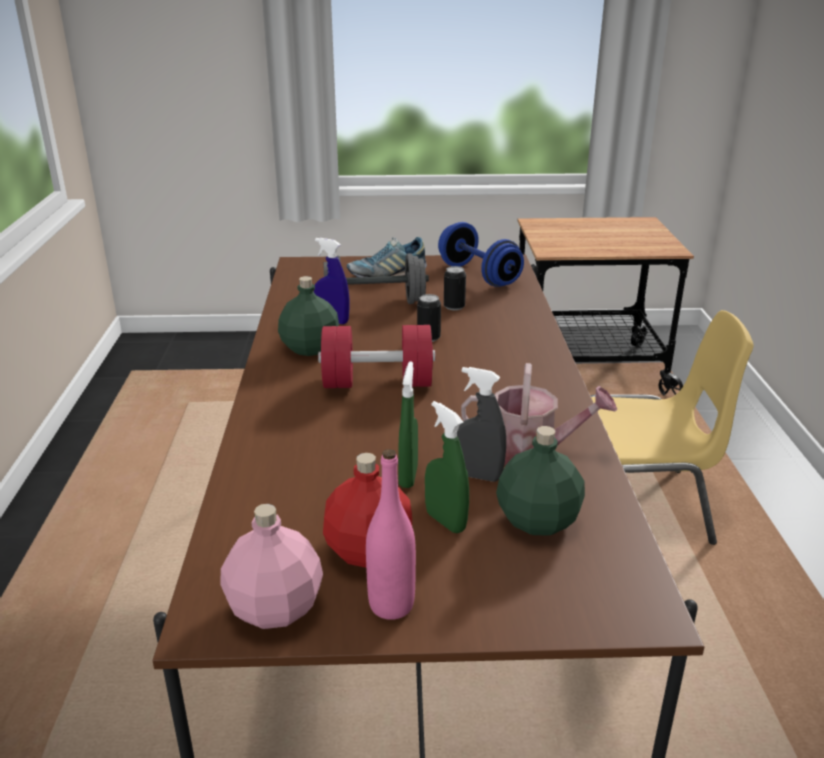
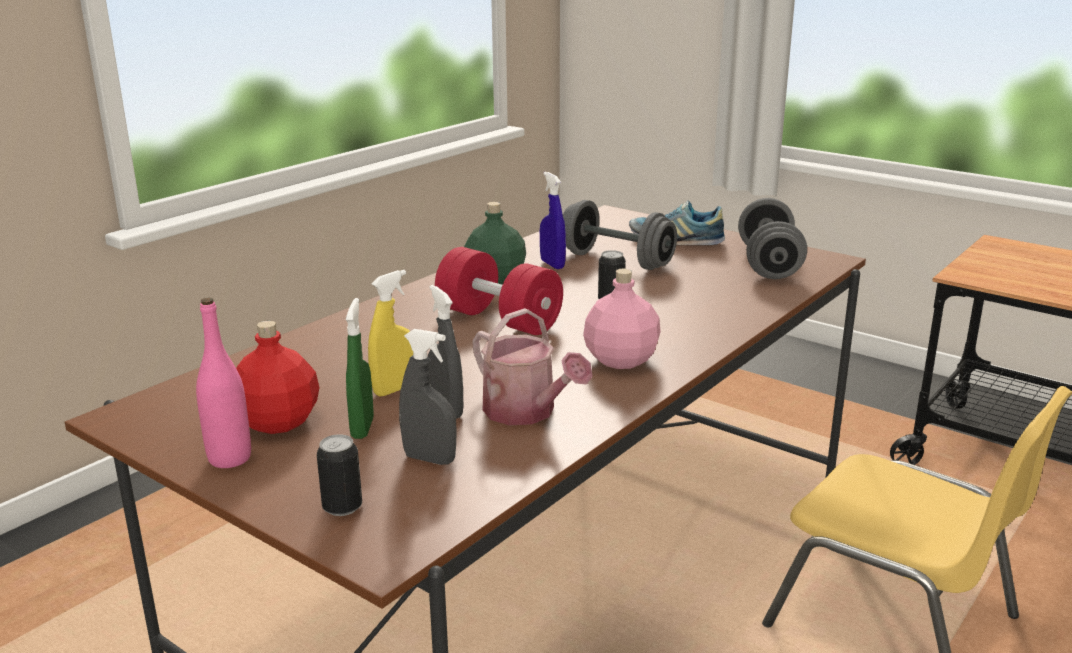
camera: 40 degrees right, 5 degrees down
(273, 608) = (165, 426): pink bottle -> pink bottle (620, 359)
(408, 476) = (395, 389): green spray bottle -> yellow spray bottle
(454, 307) = (686, 283): can -> can (342, 507)
(479, 275) = (768, 264): blue dumbbell -> grey dumbbell
(539, 521) = (429, 459): green bottle -> grey spray bottle

